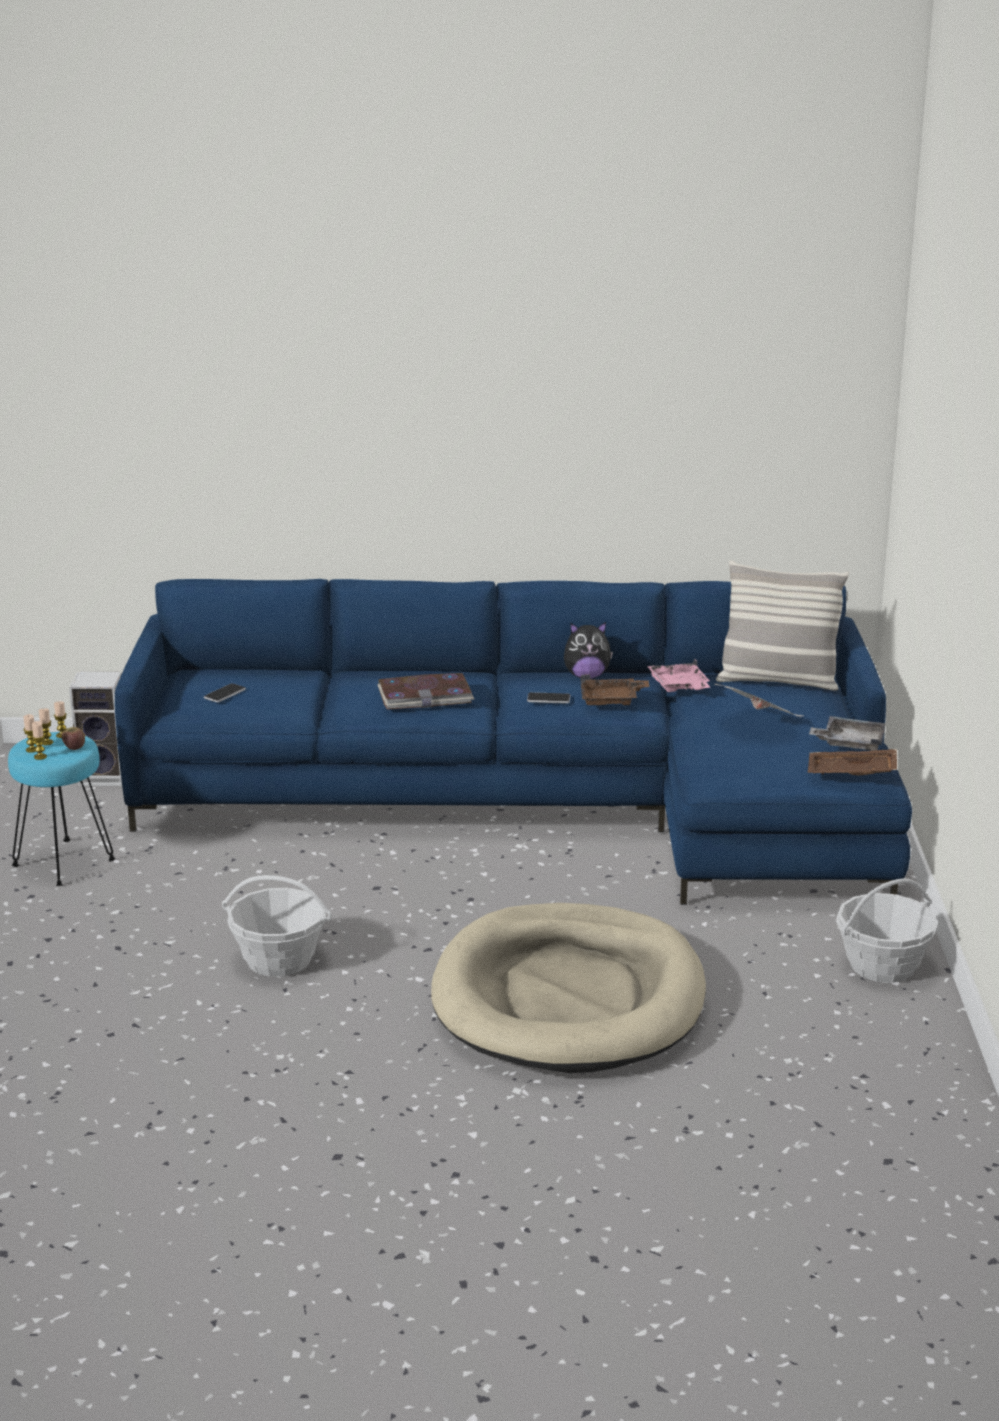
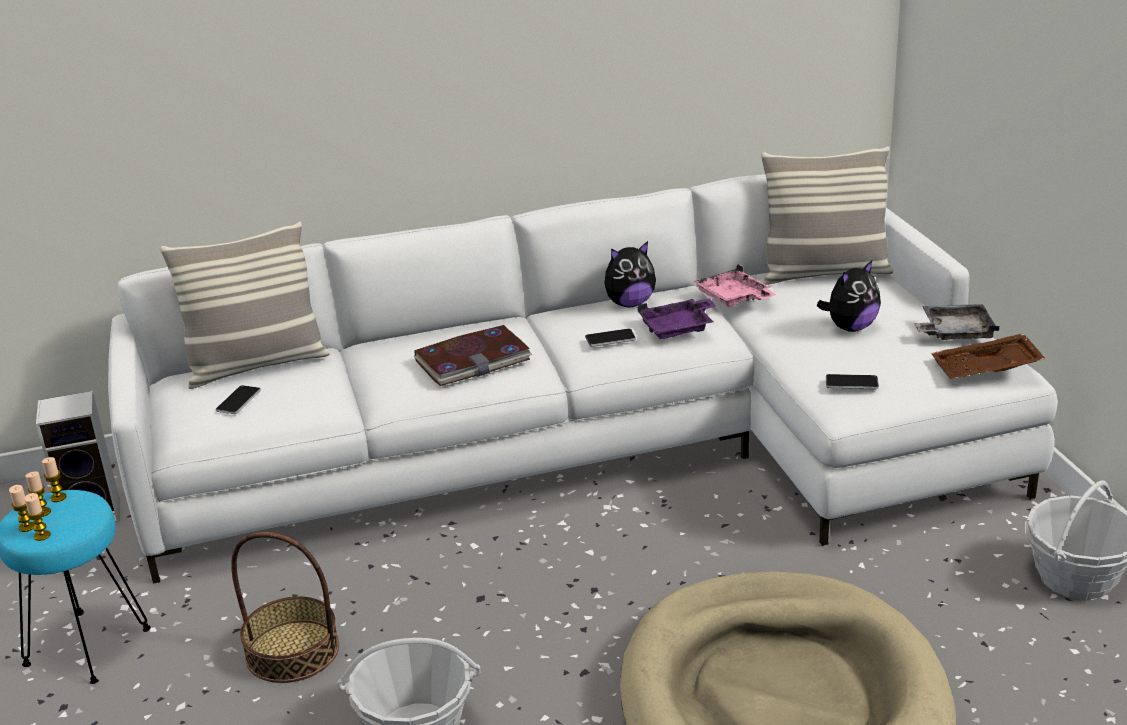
camera: 15 degrees left, 5 degrees up
(74, 747) = (81, 512): apple -> none
(213, 894) = (292, 651): none -> basket
(253, 672) = (257, 365): none -> pillow
(541, 805) = (602, 451): blue sofa -> white sofa
(611, 700) = (678, 328): brown tray -> purple tray
(727, 764) = (851, 383): none -> phone
(761, 724) = (850, 327): newspaper -> plush toy

